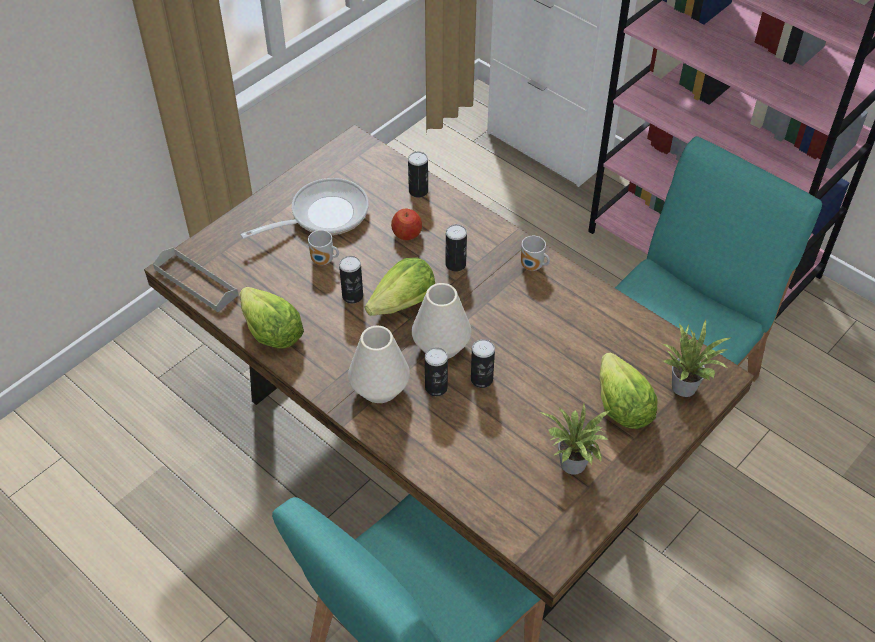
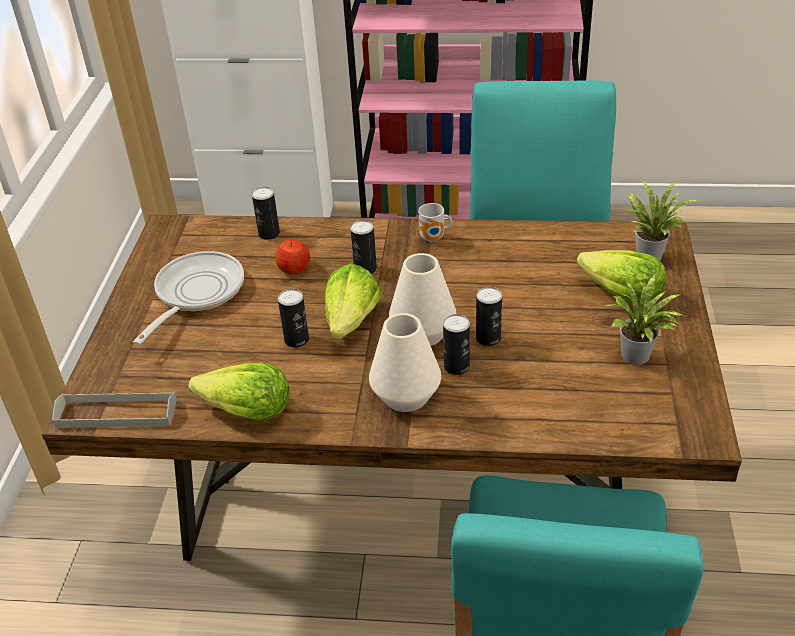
camera: 35 degrees left, 10 degrees down
(323, 261) = (237, 328): mug -> none

